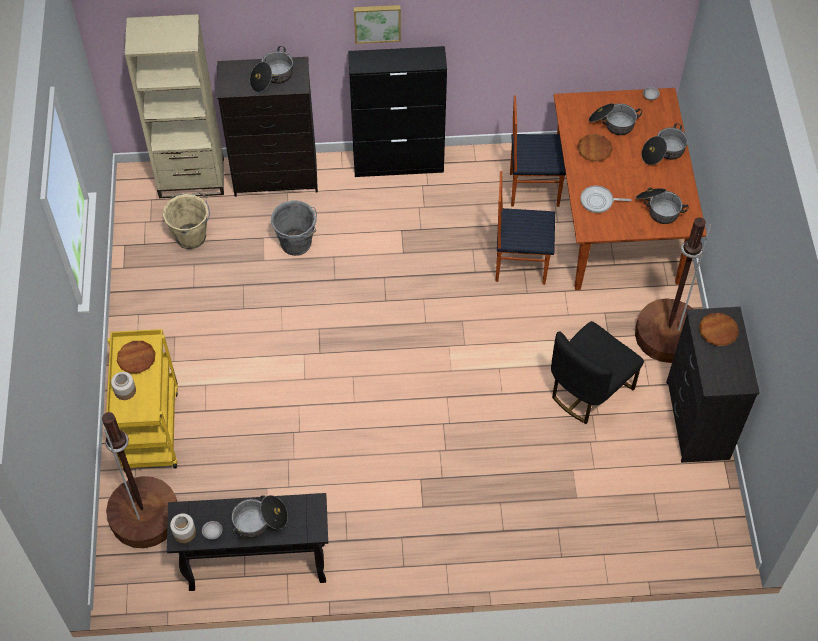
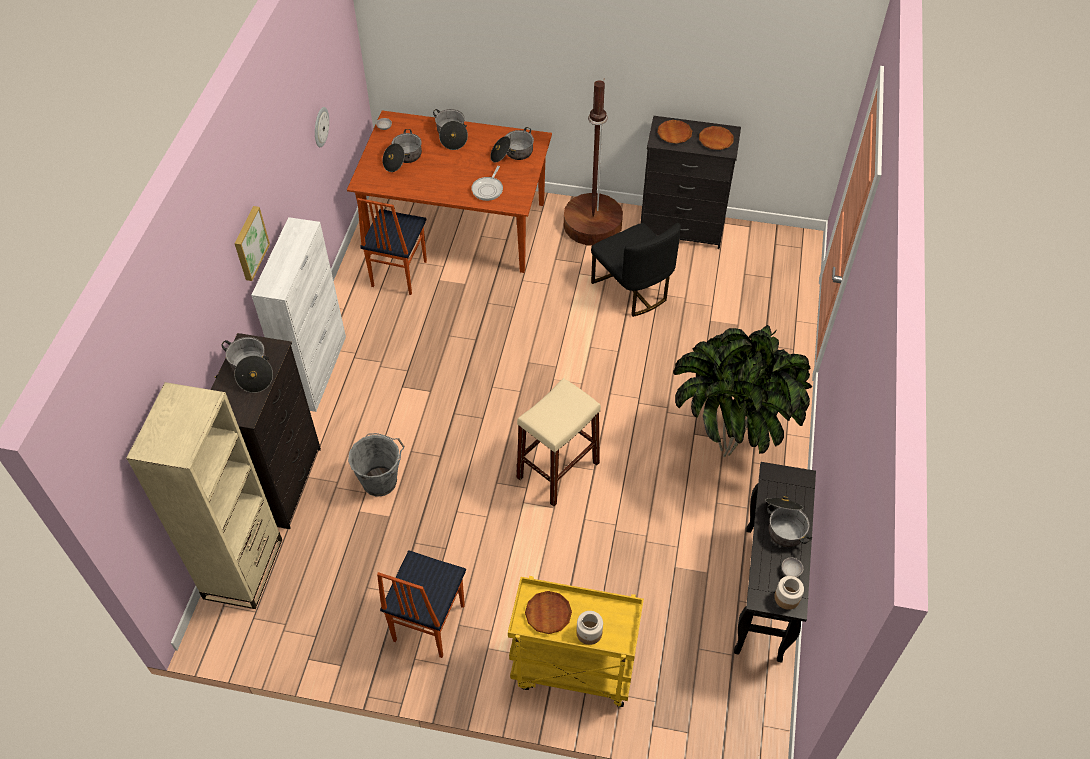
camera: 75 degrees left, 5 degrees down
(144, 515) = (683, 694): brown floor lamp -> none
(192, 236) = (326, 583): beige bucket -> none
(345, 373) = (558, 470): none -> beige stool
(399, 164) = (317, 370): black cabinet -> white cabinet
(406, 513) = (728, 453): none -> potted plant
(520, 264) = (480, 304): chair -> chair (427, 623)
(559, 29) = (320, 127): none -> wall clock
(594, 149) = (427, 178): brown plate -> brown plate (715, 140)

